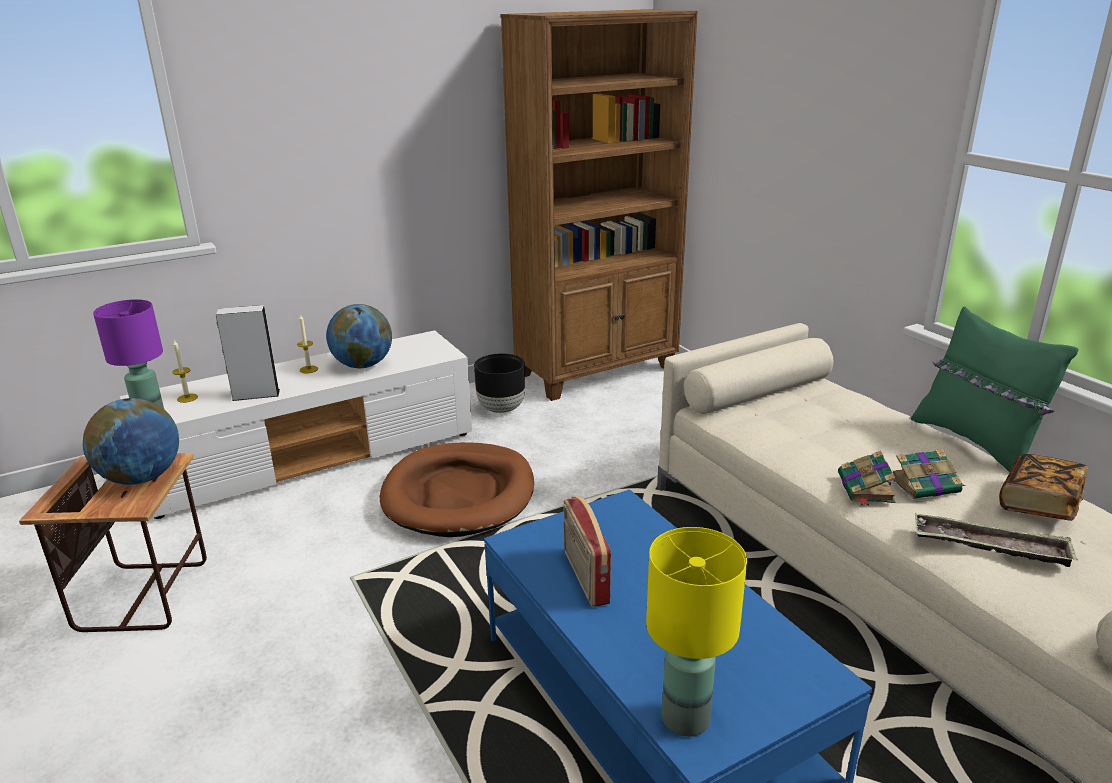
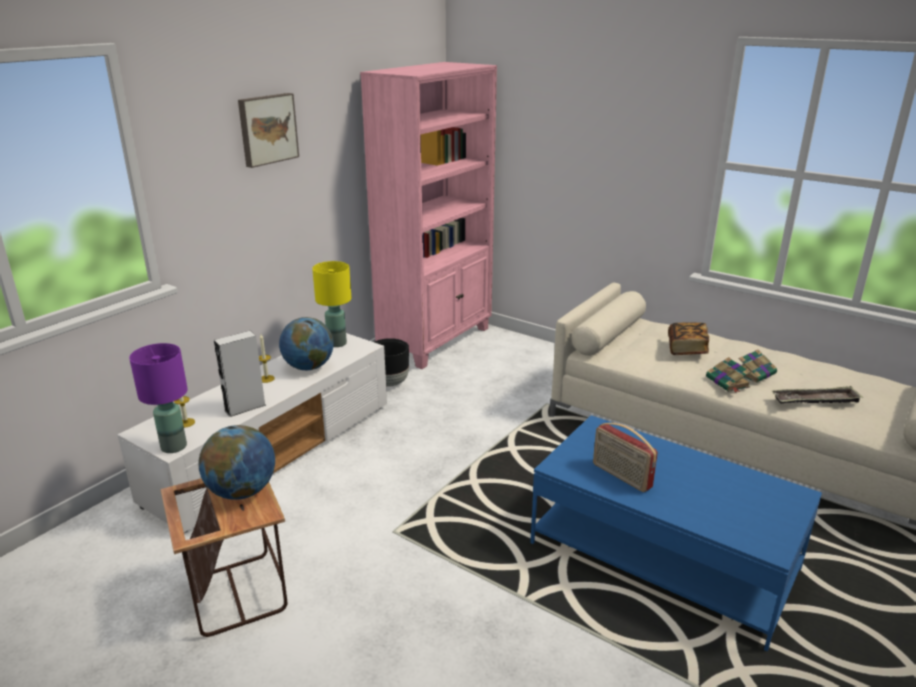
camera: 25 degrees left, 0 degrees up
(355, 75) = (267, 129): none -> picture
(459, 494) = (417, 452): brown dog bed -> none
(598, 371) = (436, 340): brown bookcase -> pink bookcase
(684, 718) = (751, 538): yellow table lamp -> yellow table lamp (336, 343)
(976, 442) = (756, 342): green pillow -> none
(1038, 503) = (817, 371): book -> book (686, 349)

